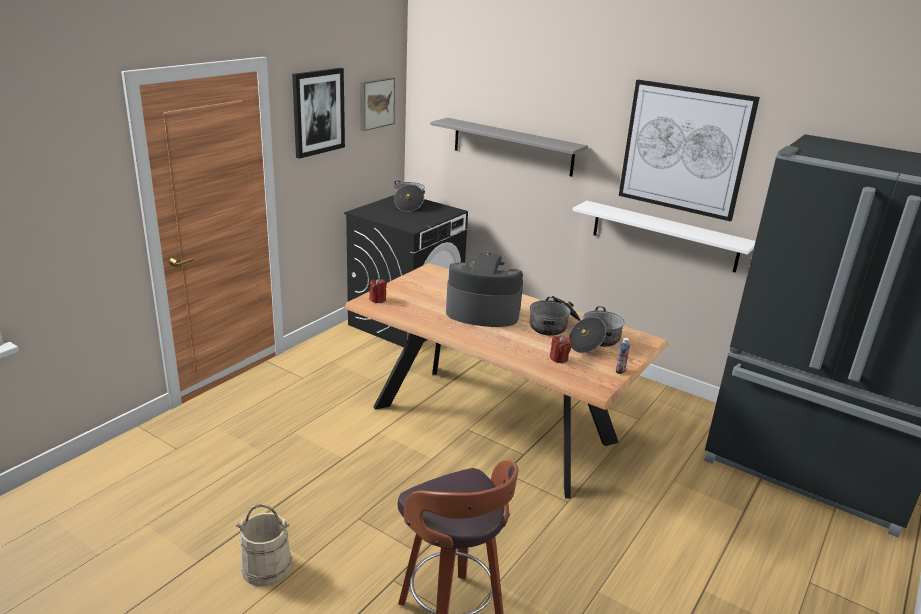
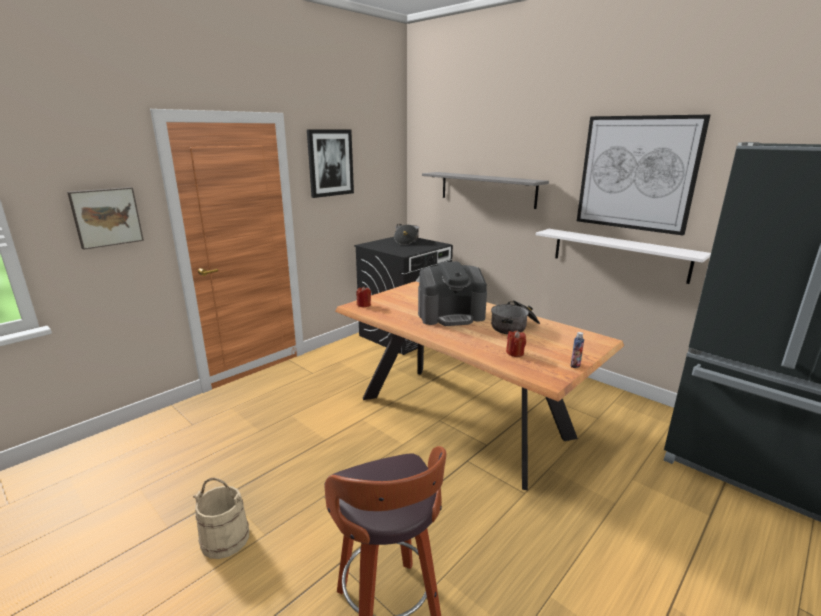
camera: 10 degrees right, 5 degrees down
(375, 103) = (380, 161): picture -> picture (106, 217)
(482, 312) = (451, 315): coffee machine -> coffee machine turned 150 degrees clockwise
(595, 342) = (551, 340): cooking pot -> none

